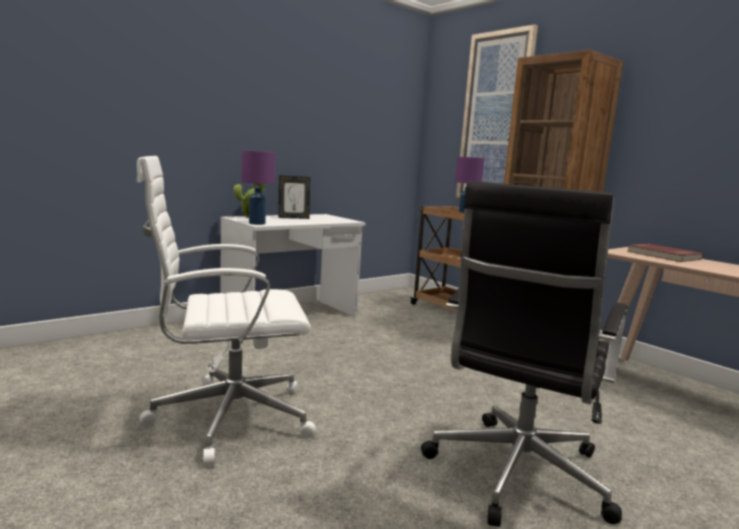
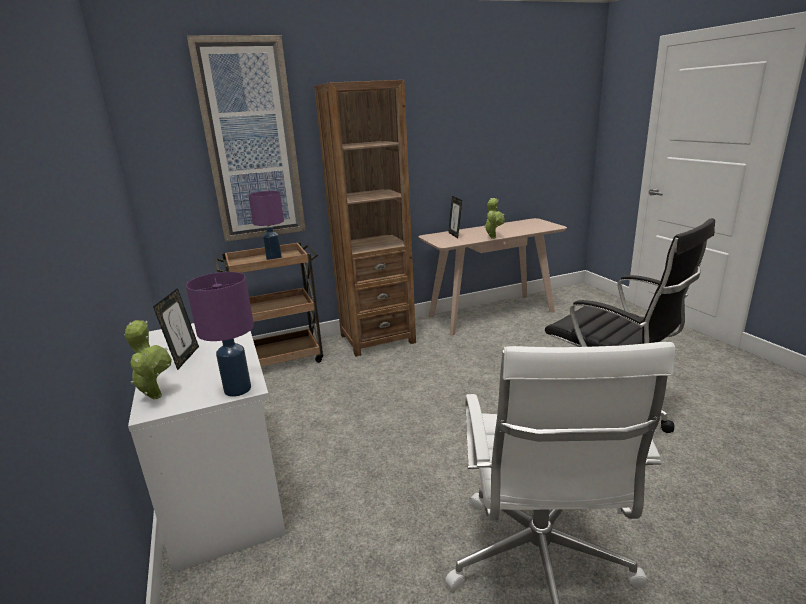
camera: 70 degrees left, 10 degrees up
(663, 255) = (455, 235): red book -> picture frame
(688, 266) = (493, 237): none -> potted plant

